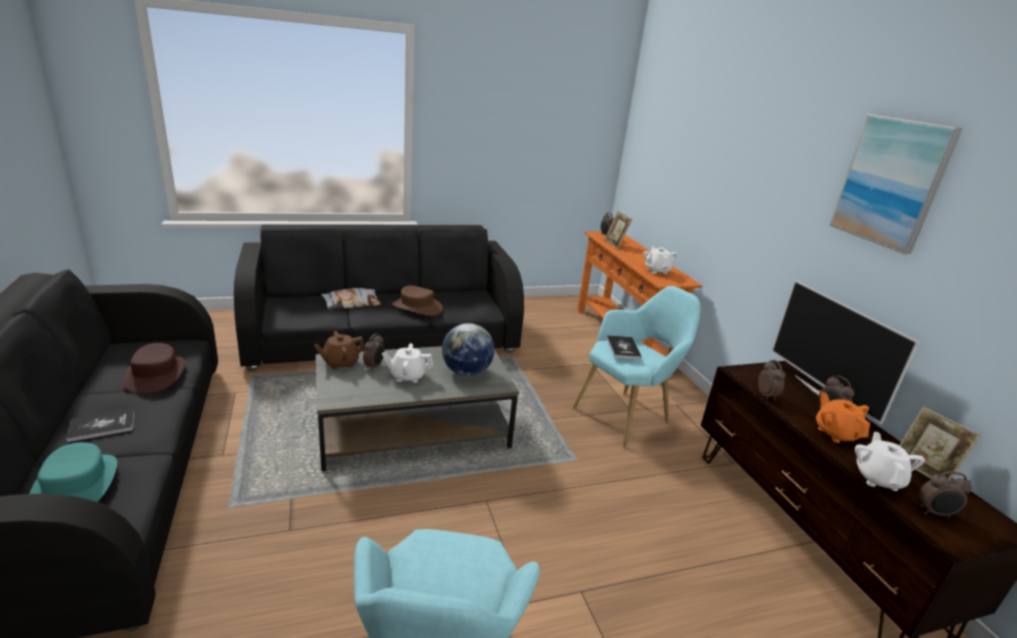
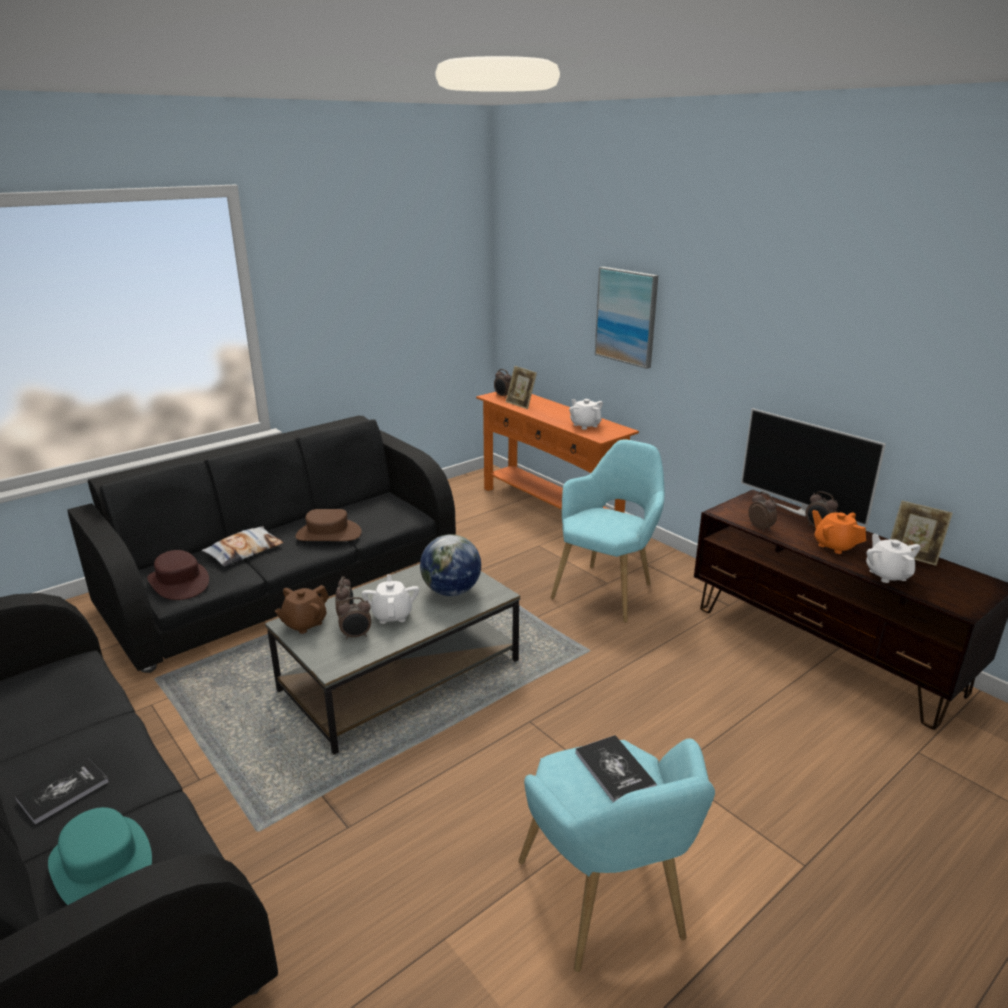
camera: 20 degrees left, 0 degrees up
(156, 374) = (73, 710): brown hat -> brown hat (179, 582)
(407, 376) = (392, 615): white teapot -> white teapot turned 105 degrees clockwise
(623, 348) = (597, 518): book -> book (614, 769)
(891, 182) = (824, 300): picture -> picture (626, 316)
(935, 513) = (941, 589): alarm clock -> alarm clock (356, 636)

